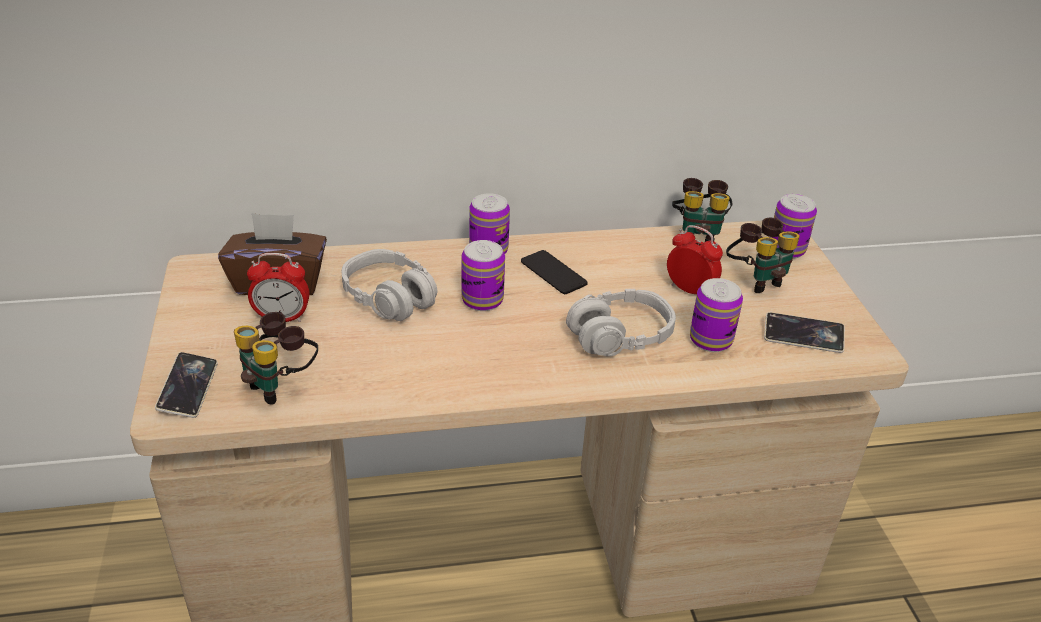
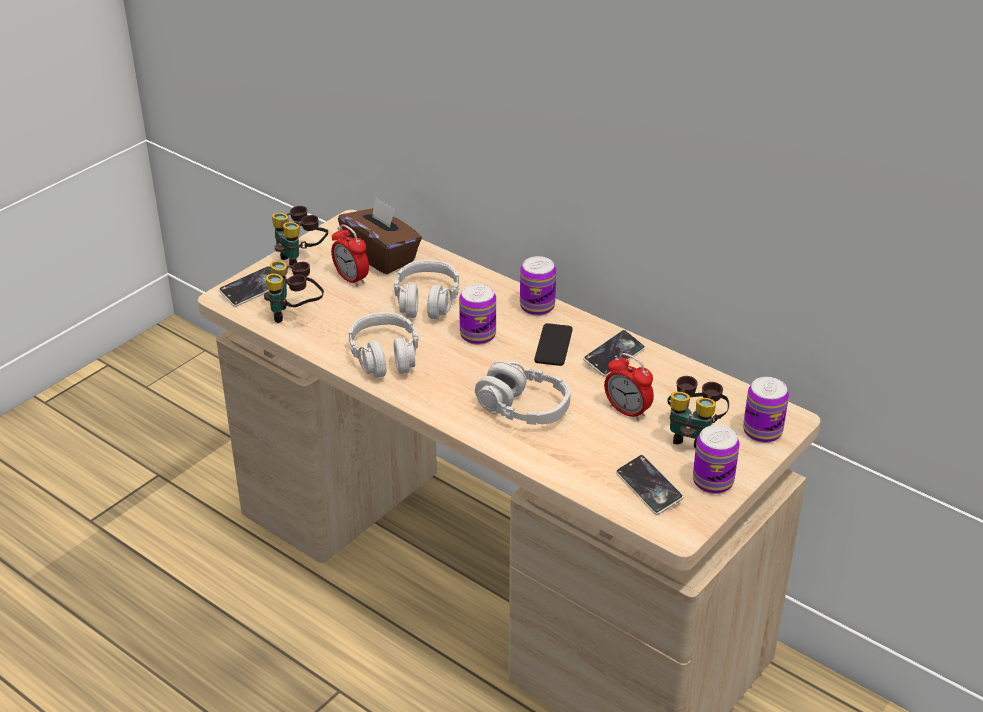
camera: 50 degrees right, 0 degrees up
(436, 368) = (385, 357): none -> grey headphones
(609, 255) = (614, 357): none -> phone
(689, 290) = (627, 411): alarm clock -> alarm clock turned 135 degrees clockwise
(697, 235) = (709, 381): binoculars -> binoculars (302, 259)
(710, 340) = (578, 448): can -> can (713, 481)

